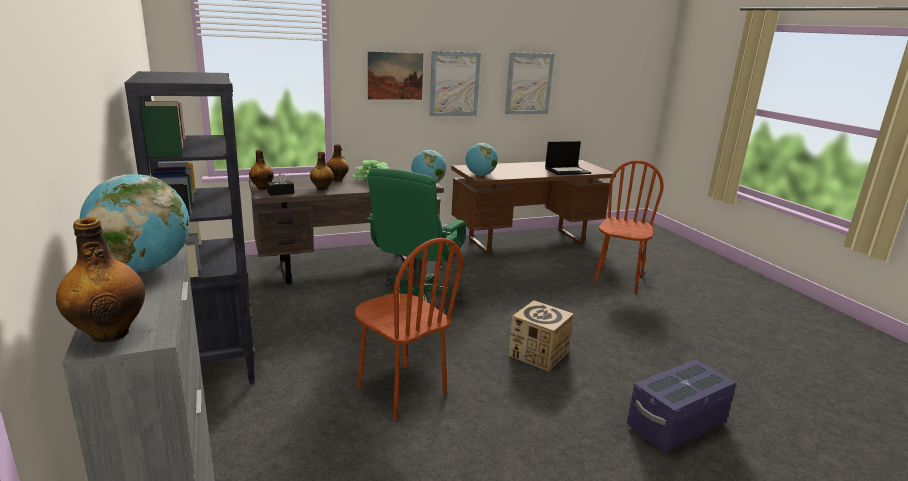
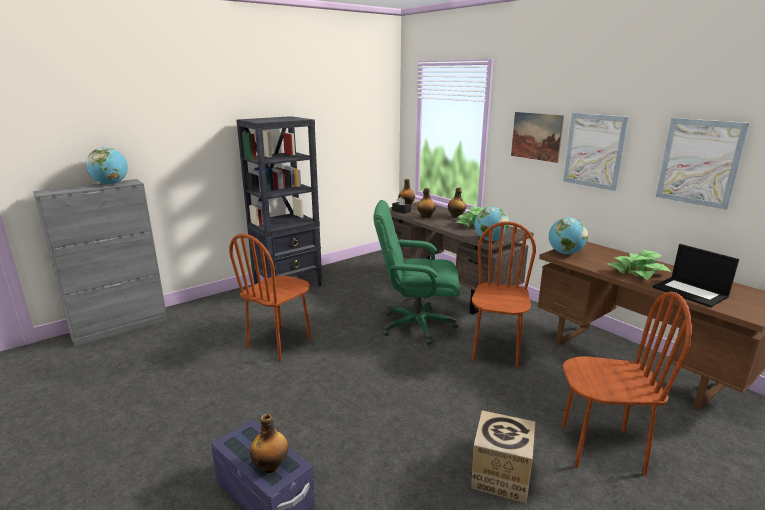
camera: 75 degrees right, 0 degrees up
(109, 333) = (51, 190): bottle -> bottle (271, 466)
(488, 277) = (496, 351): none -> brown chair
(530, 171) = (637, 272): none -> potted plant
(538, 354) = (359, 397): cardboard box -> cardboard box (500, 475)

